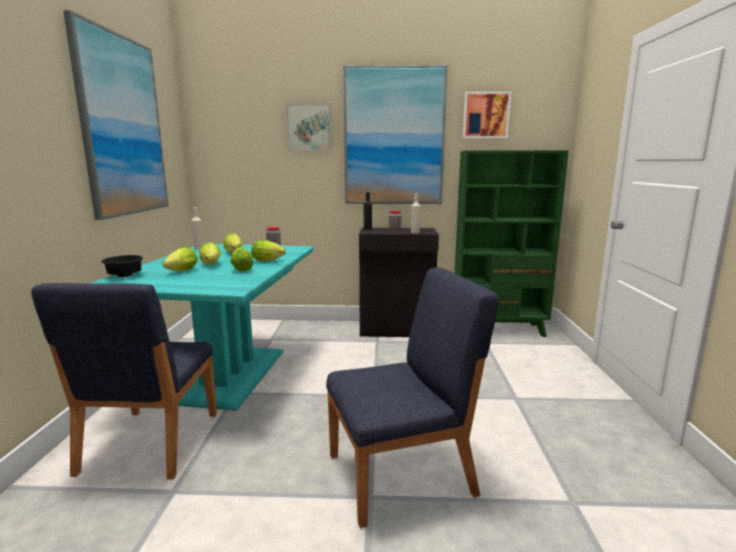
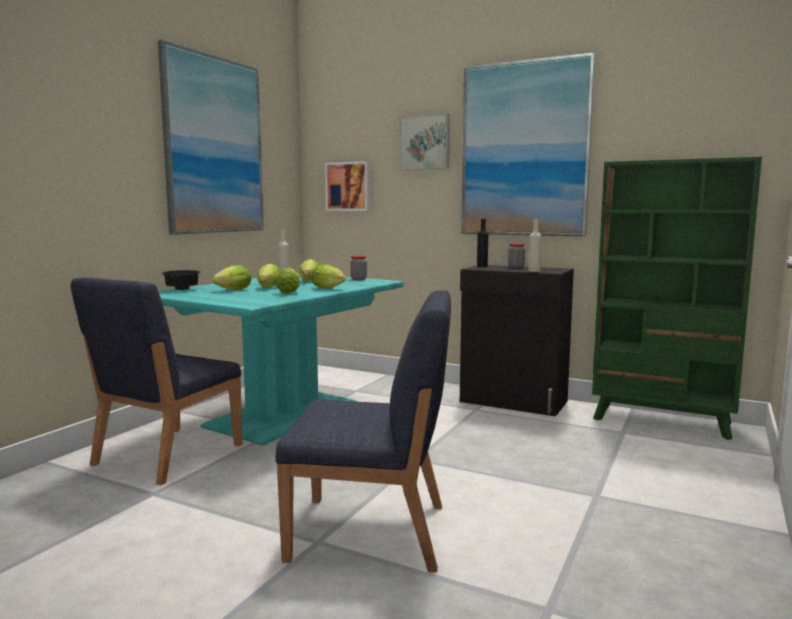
camera: 25 degrees right, 5 degrees down
(485, 115) = (650, 115): picture -> picture (348, 186)

